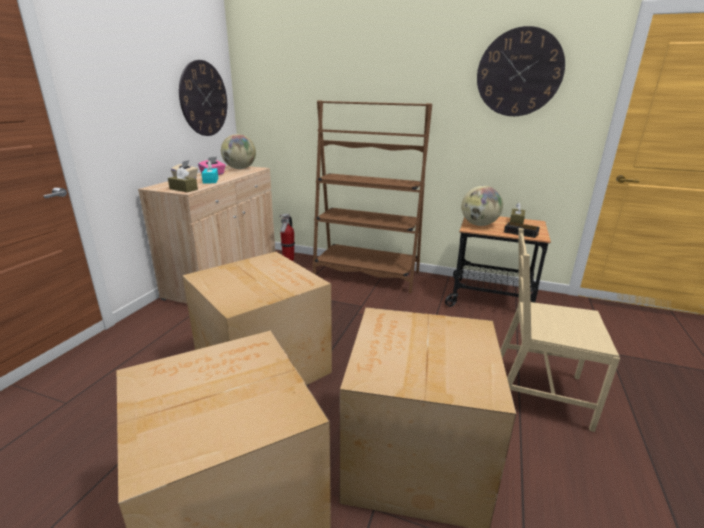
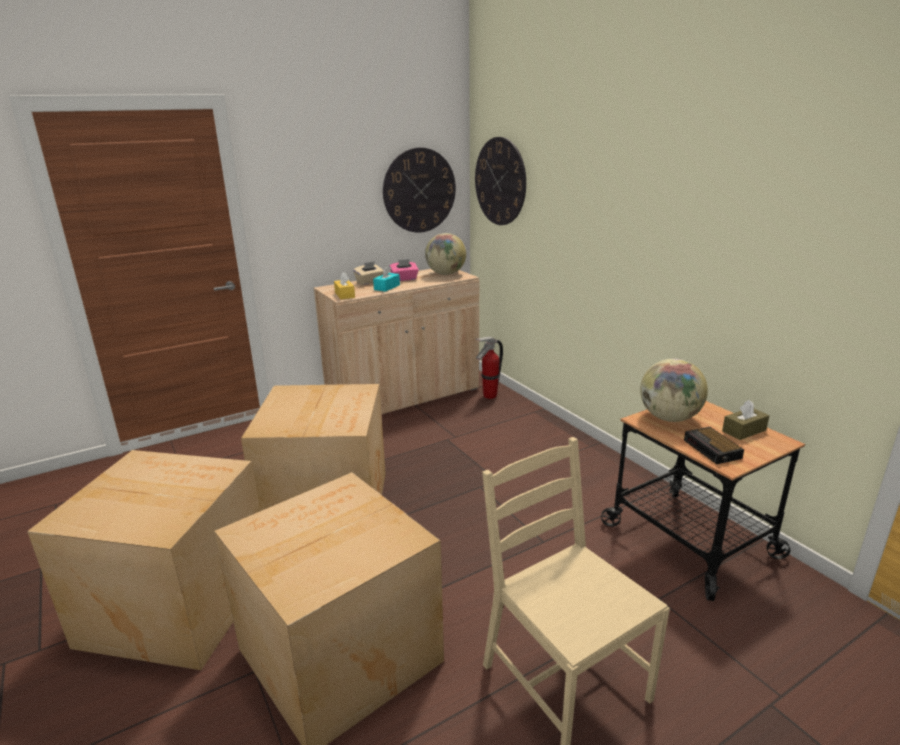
camera: 40 degrees right, 0 degrees up
(183, 189) = (344, 295): brown tissue box -> yellow tissue box
(366, 274) = (557, 443): brown bookcase -> none
(519, 73) = (783, 185): wall clock -> wall clock (500, 181)

